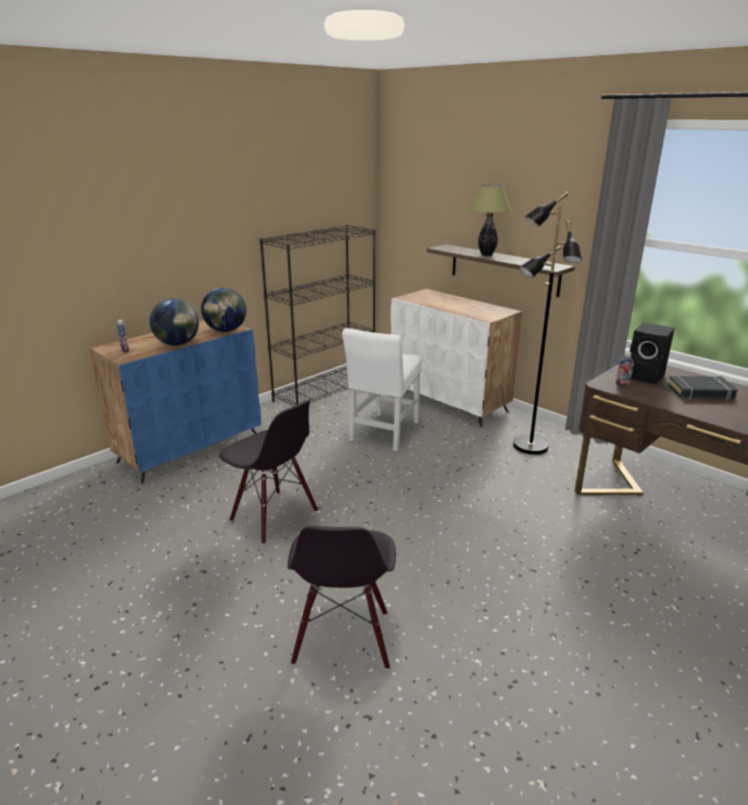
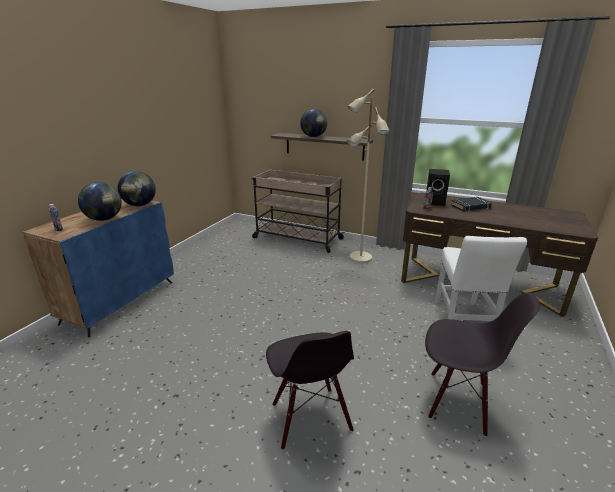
camera: 20 degrees left, 0 degrees up
(273, 516) = (212, 339): black chair -> black chair (457, 401)
(325, 391) = (208, 244): black bookcase -> none
(384, 433) = (263, 265): white chair -> white chair (463, 321)
(449, 401) = (296, 238): white cabinet -> beige cart
(487, 255) = (313, 136): table lamp -> globe
(529, 446) = (360, 258): black floor lamp -> beige floor lamp

